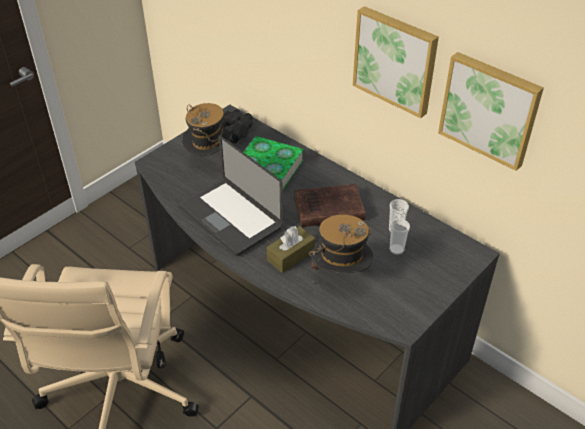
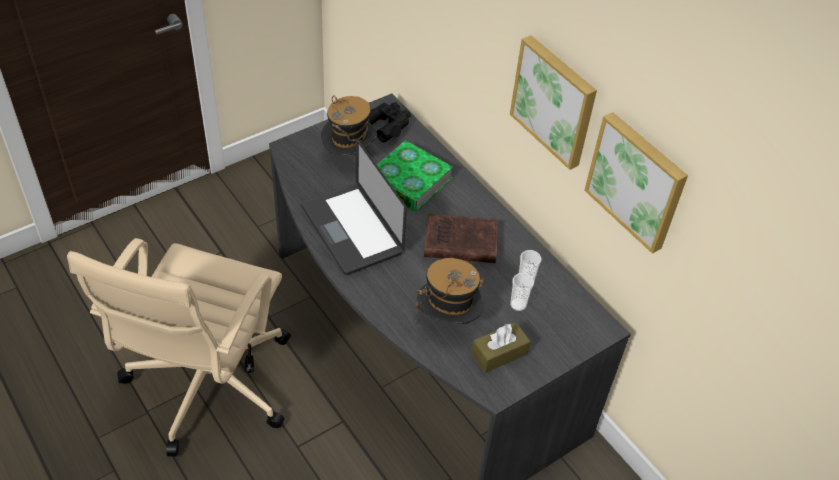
camera: 10 degrees right, 5 degrees up
(291, 255) = (402, 287): brown tissue box -> brown tissue box (499, 353)

